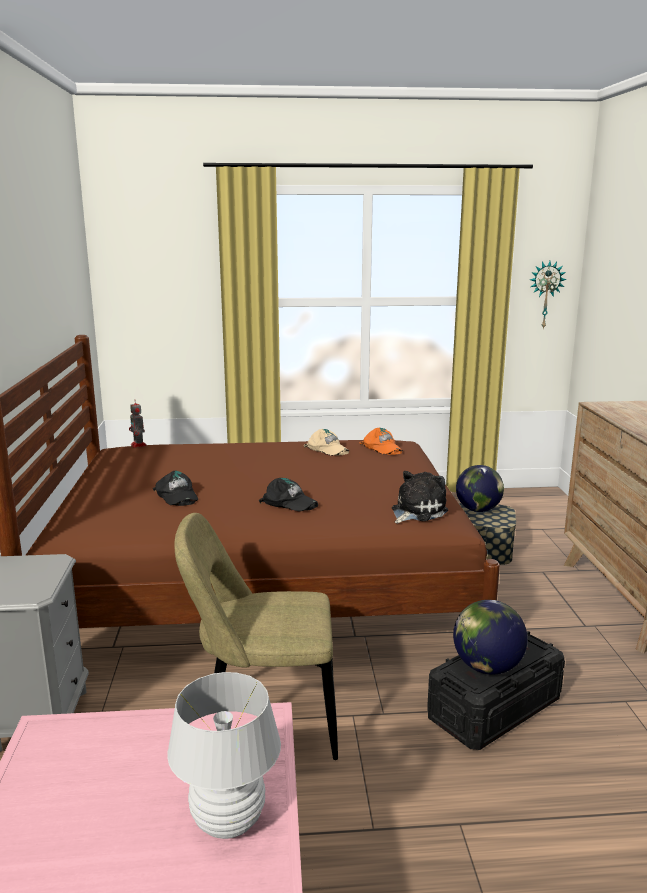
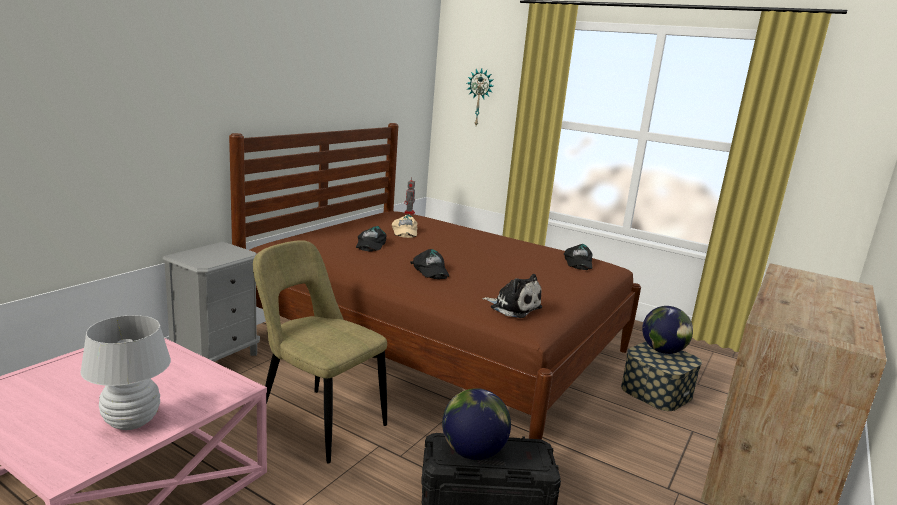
camera: 35 degrees right, 0 degrees up
(327, 449) = (530, 250): beige cap -> beige cap (404, 231)
(382, 448) = (577, 262): orange cap -> black cap
(416, 511) = (513, 307): plush toy -> plush toy turned 45 degrees clockwise
(545, 294) = (847, 157): wall clock -> wall clock (480, 97)

